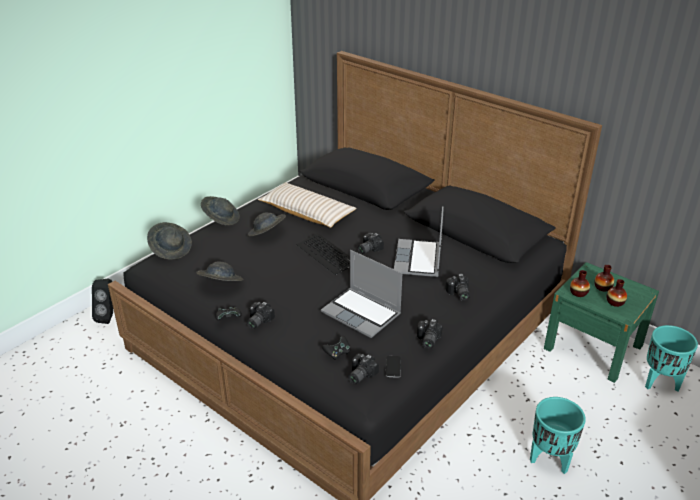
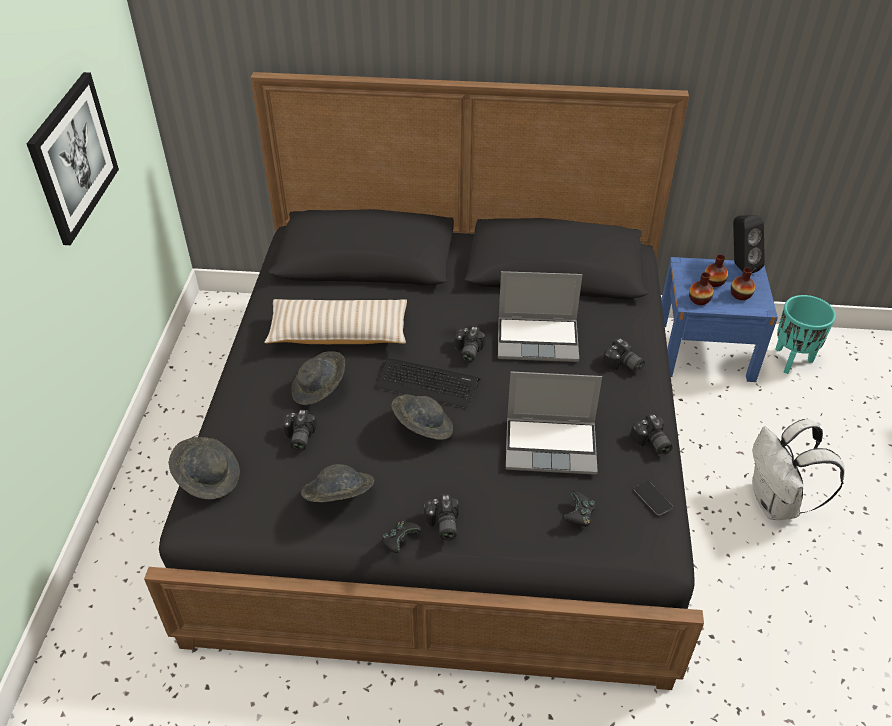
camera: 35 degrees left, 10 degrees up
(108, 316) = (103, 614): black speaker -> black speaker (739, 266)
(204, 61) = (73, 157): none -> picture
(221, 218) = (229, 394): grey hat -> grey hat (422, 427)
(359, 375) = (630, 530): camera -> camera (298, 438)
(418, 260) = (538, 339): laptop -> laptop turned 60 degrees counterclockwise
(550, 460) = (777, 503): turquoise planter -> white backpack
(593, 347) = (704, 350): green nightstand -> blue nightstand

